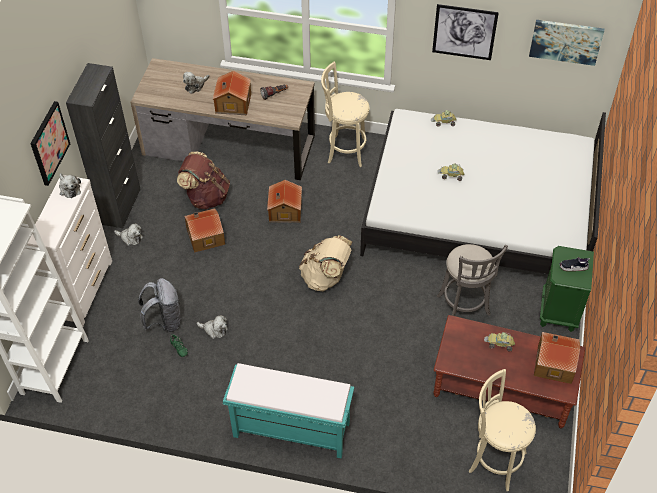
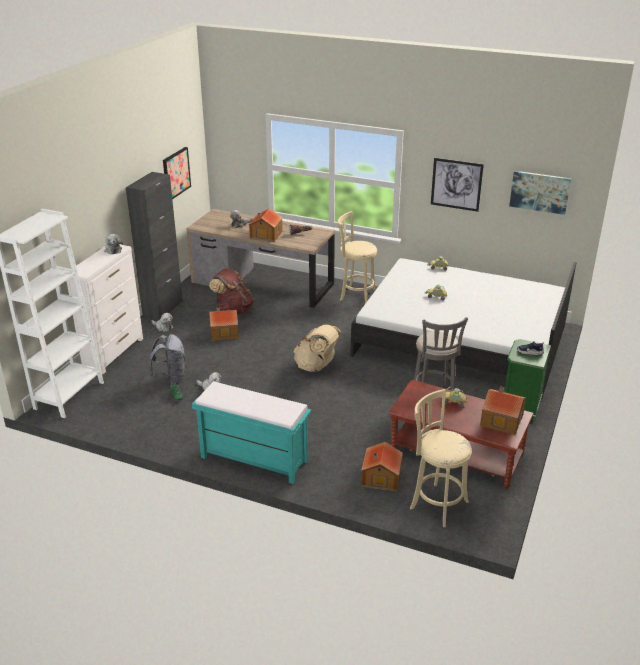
camera: 10 degrees right, 20 degrees down
(49, 143) = (104, 211): picture -> picture (176, 173)
(284, 211) = (294, 324): toy house -> toy house (380, 478)

